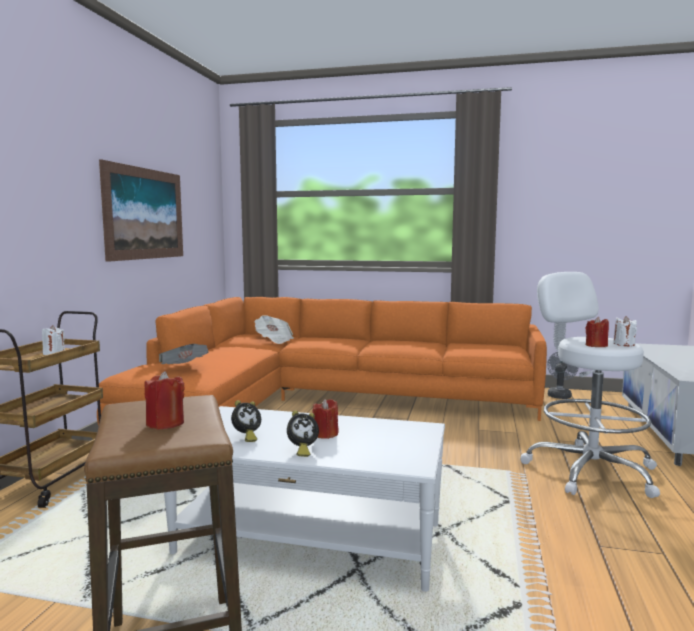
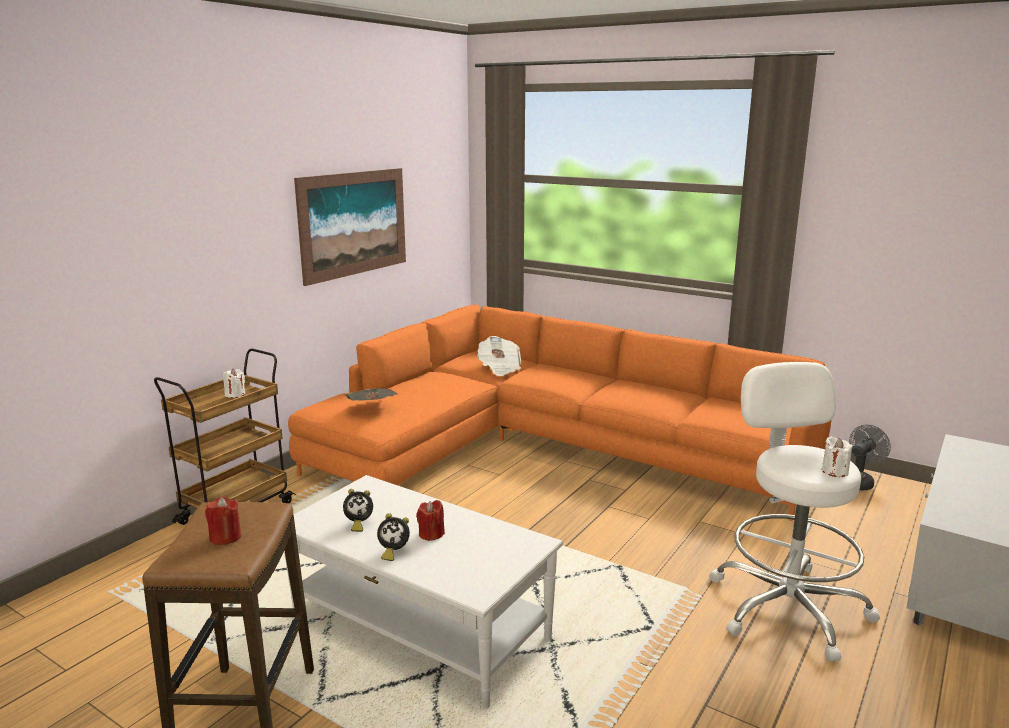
camera: 20 degrees right, 10 degrees up
(596, 346) = (792, 469): red candle -> none

